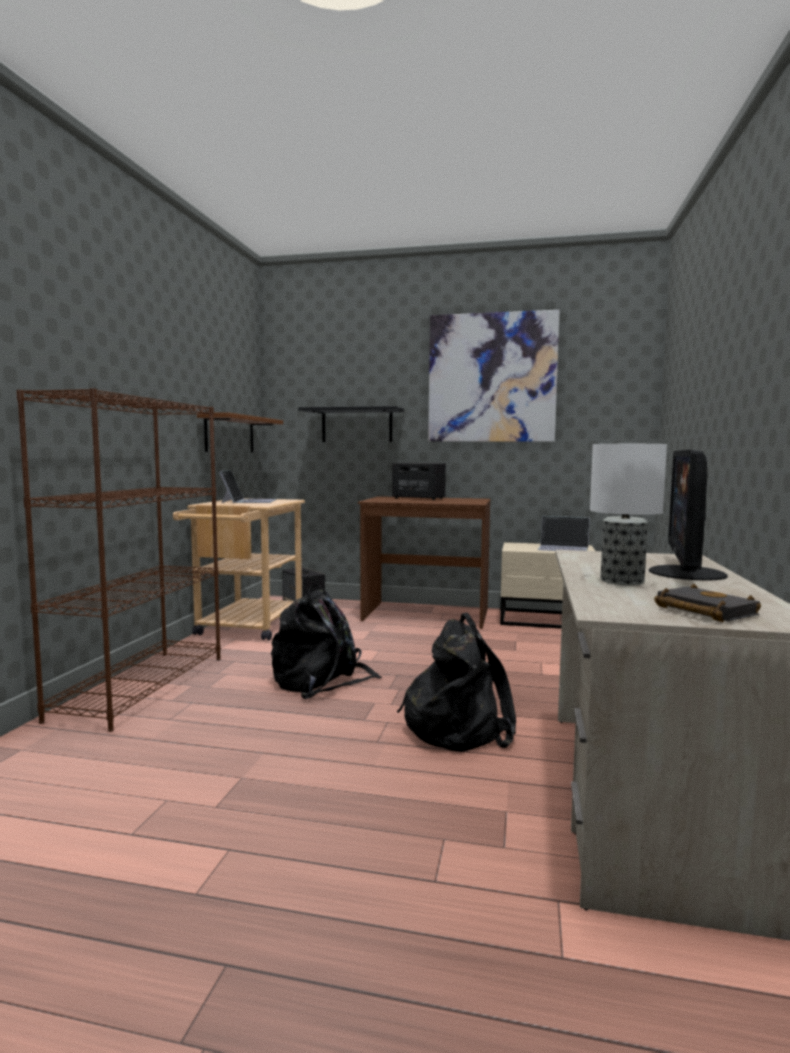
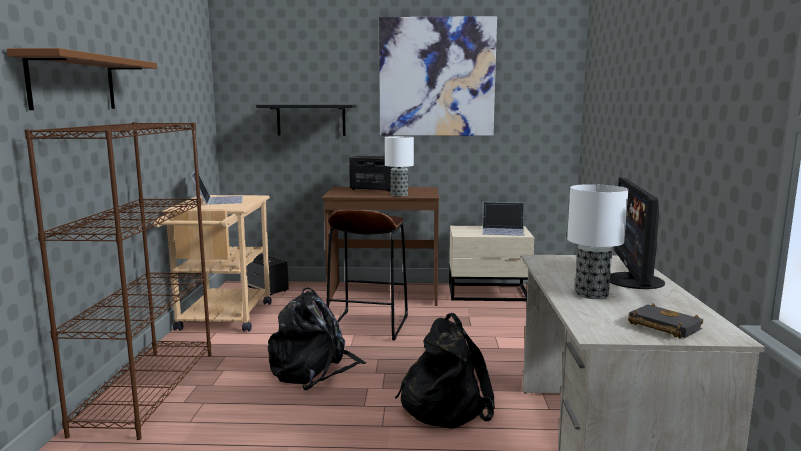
camera: 10 degrees left, 5 degrees up
(230, 434) = (191, 134): brown shelf -> brown shelf (73, 83)
(397, 642) = (368, 325): none -> brown stool
(442, 502) = (399, 195): none -> table lamp

